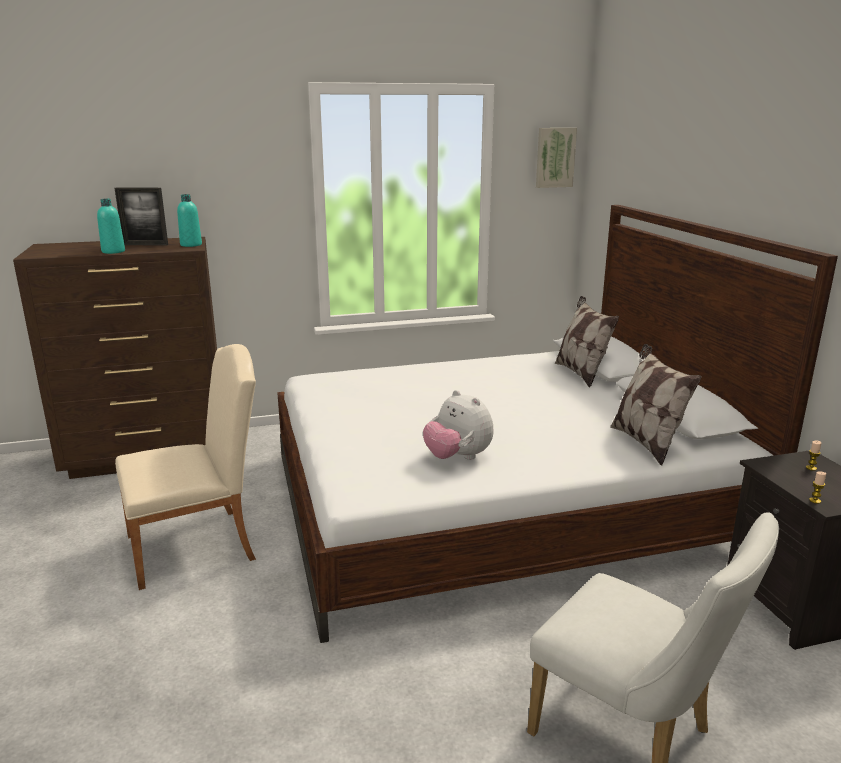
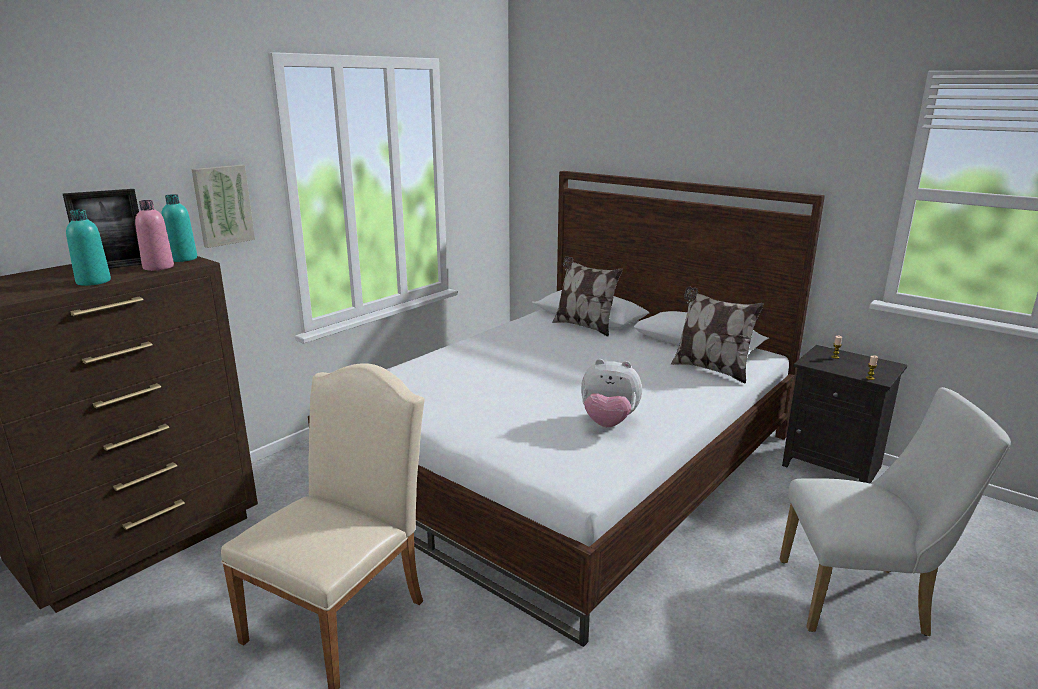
camera: 35 degrees left, 0 degrees up
(165, 248) = (158, 267): none -> pink bottle
(555, 157) = (487, 130): picture -> picture (222, 205)

